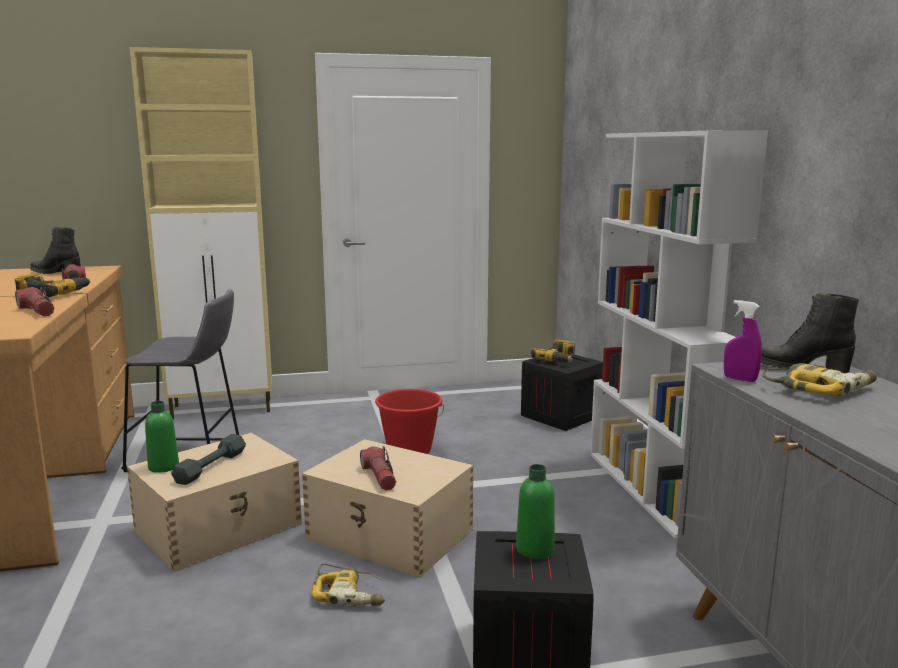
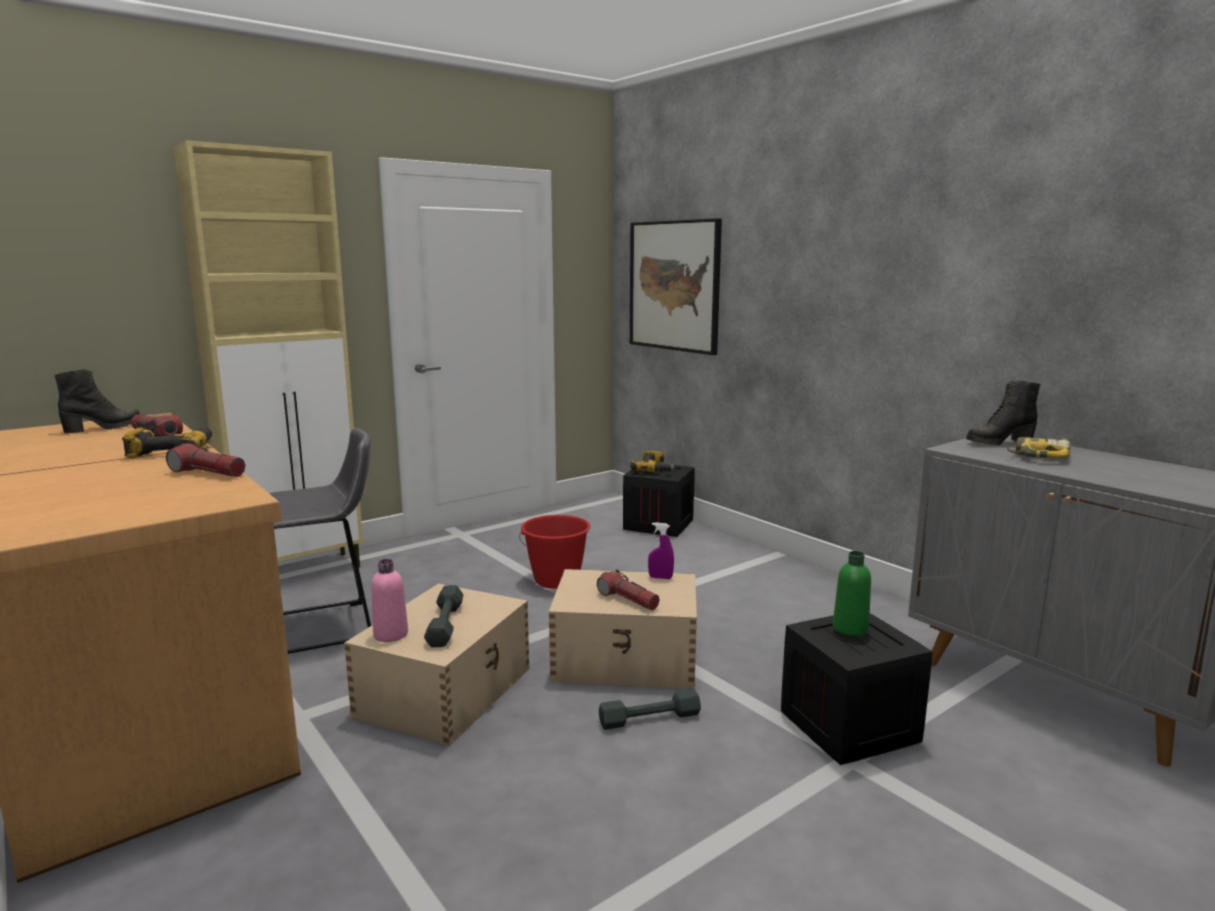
camera: 25 degrees left, 0 degrees up
(57, 273) = (104, 428): black boot -> black boot turned 150 degrees clockwise
(163, 467) = (391, 634): green bottle -> pink bottle
(349, 594) = (649, 718): power drill -> grey dumbbell
(597, 171) = (674, 286): none -> picture
(652, 489) = (798, 573): white bookcase -> none
(740, 379) = (980, 455): purple spray bottle -> purple spray bottle (660, 577)

